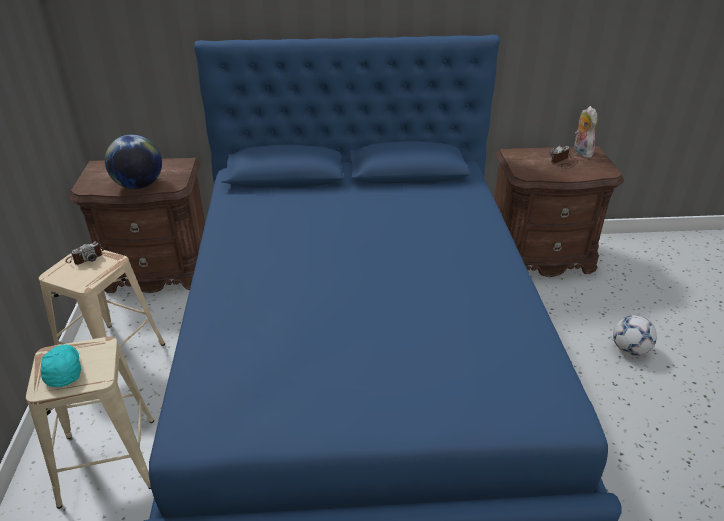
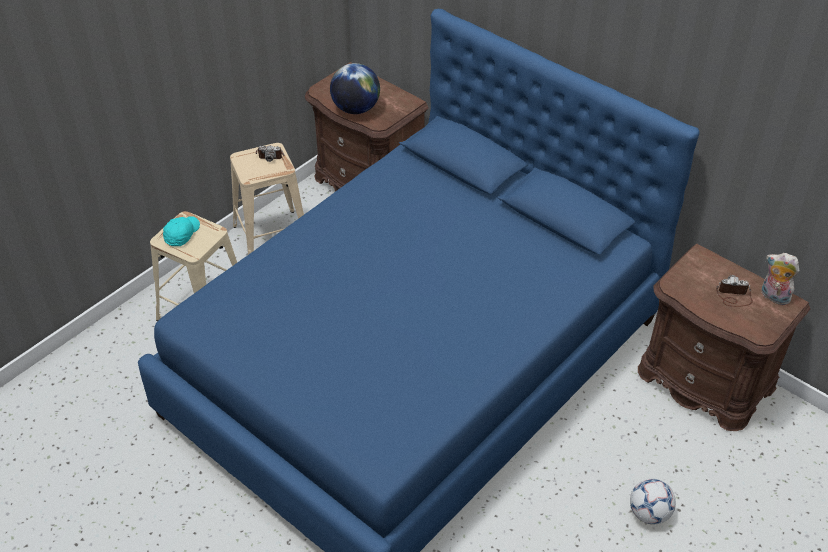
camera: 45 degrees right, 10 degrees up
(580, 152) = (773, 297): plush toy -> plush toy turned 90 degrees counterclockwise

